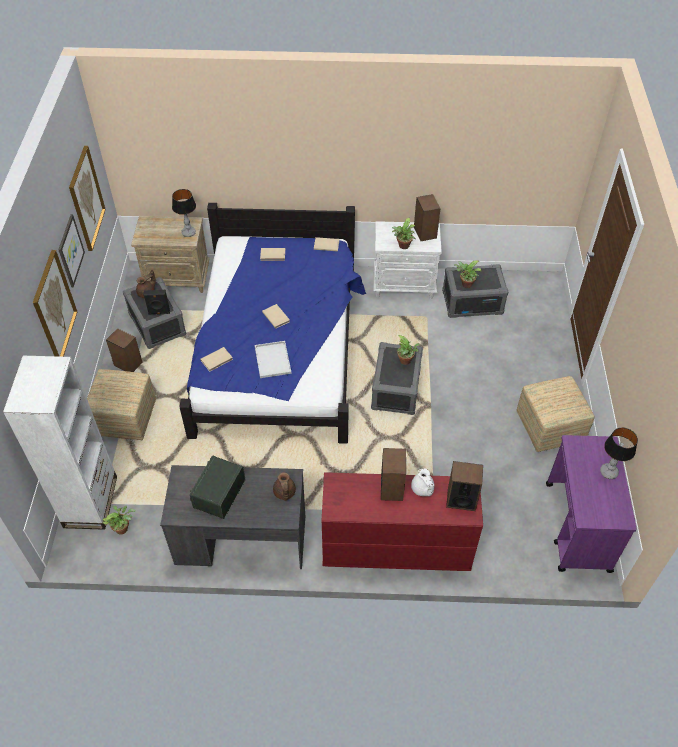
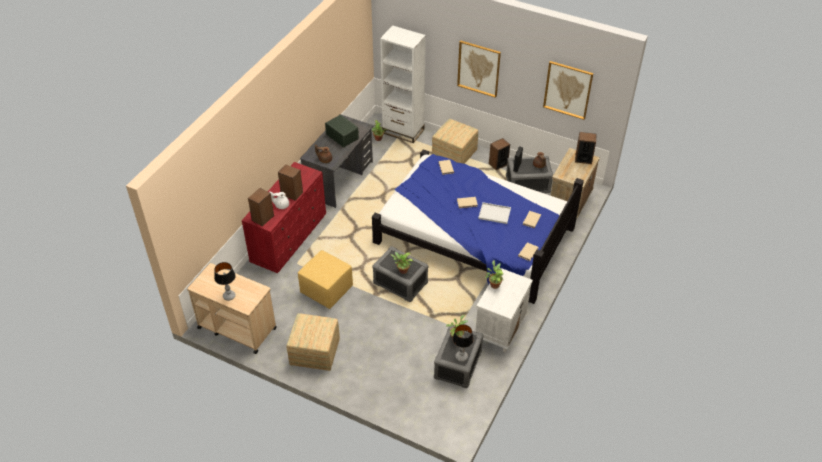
camera: 115 degrees right, 5 degrees down
(70, 250) = (521, 78): picture -> none
(188, 233) = (568, 175): table lamp -> table lamp (461, 357)
(273, 360) = (429, 191): white tray -> white tray (494, 214)
(425, 232) = (503, 304): speaker -> speaker (583, 159)
(456, 458) = (326, 290): none -> yellow ottoman
(577, 527) = (236, 328): purple cart -> beige cart

